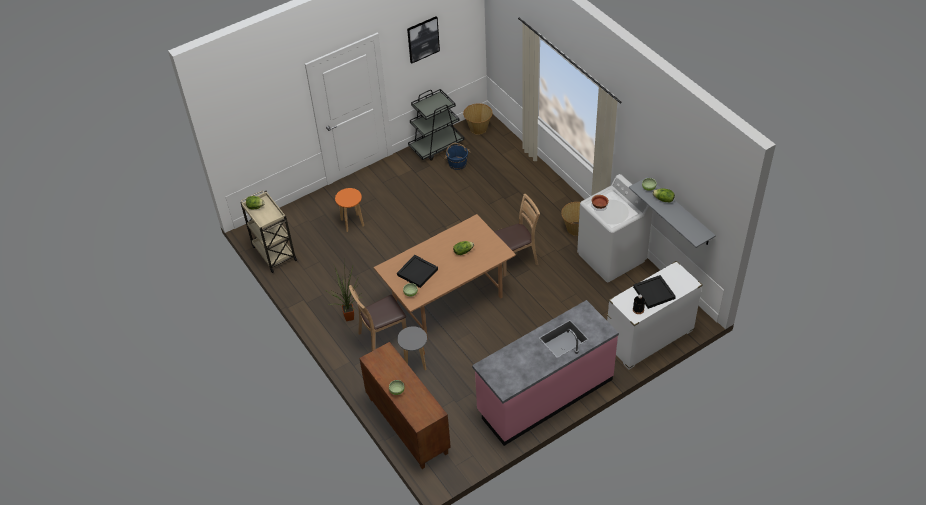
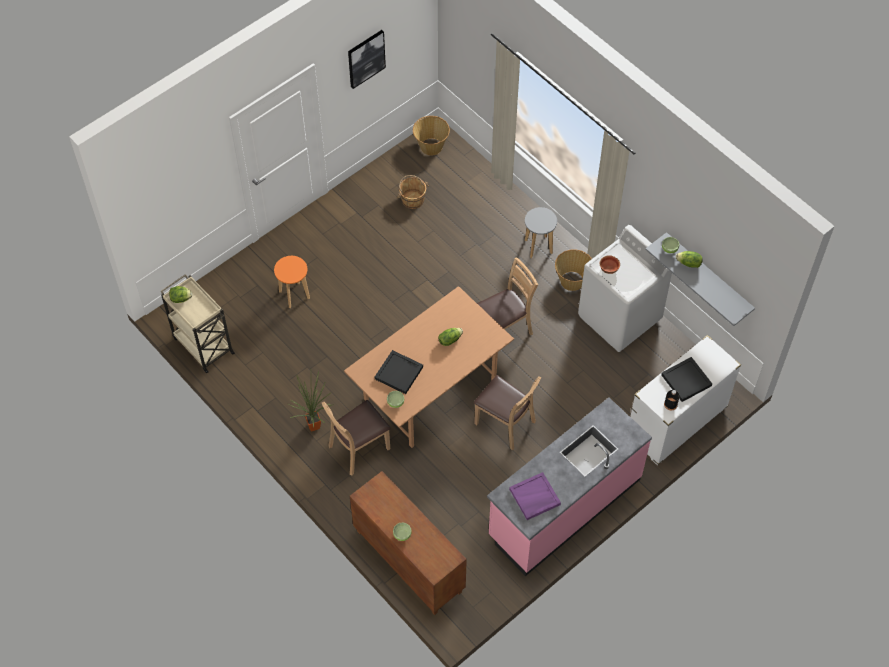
camera: 10 degrees left, 10 degrees up
(415, 363) = (404, 479): grey stool -> grey stool (538, 247)
(436, 146) = (382, 176): black cart -> none
(457, 163) = (412, 199): blue bucket -> brown bucket
(505, 328) = (505, 424): none -> brown chair
(512, 370) = (534, 497): none -> purple tray

